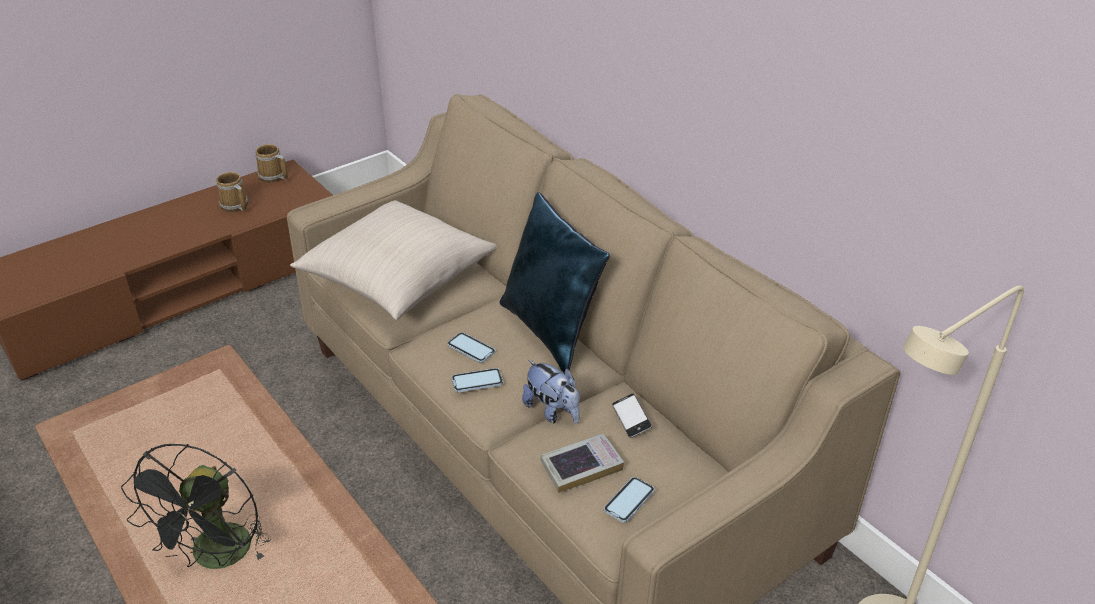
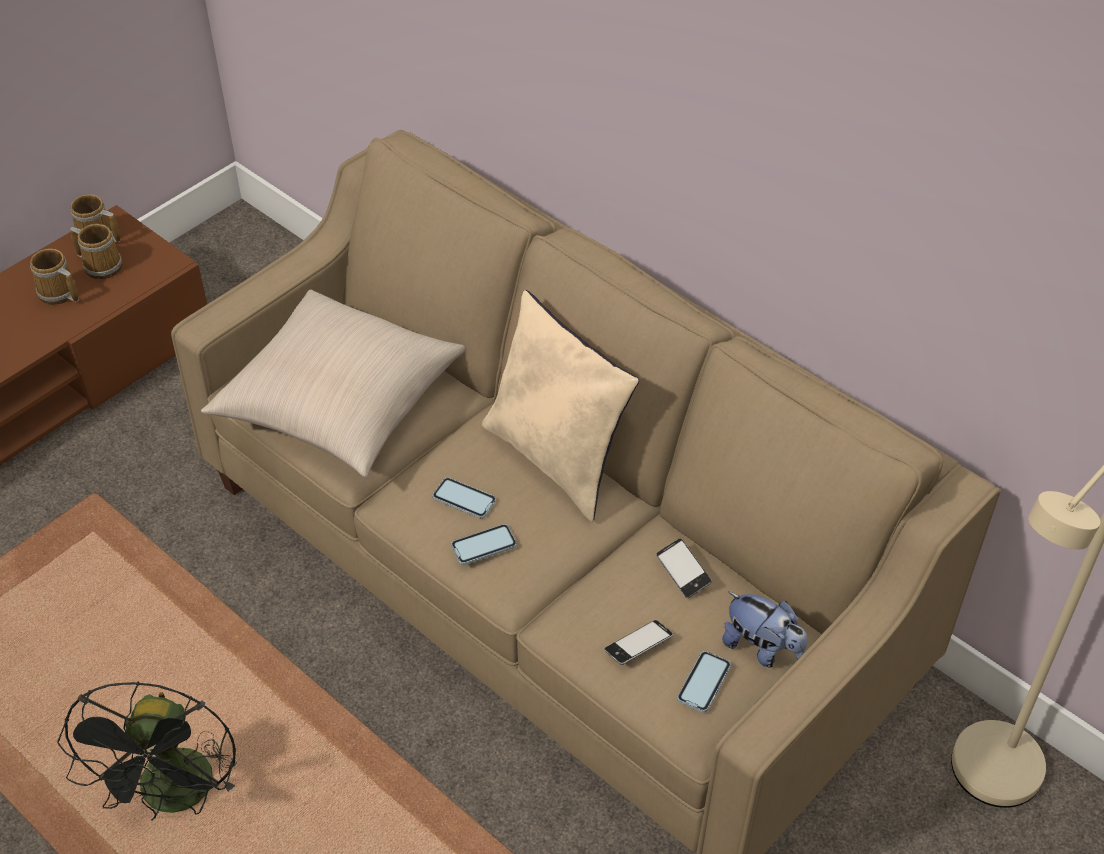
camera: 10 degrees left, 10 degrees up
(270, 192) = (101, 265): none -> mug
(552, 331) = (558, 458): blue pillow -> beige pillow
(552, 411) = (585, 573): plush toy -> plush toy (762, 649)
(581, 466) = (638, 646): book -> phone

